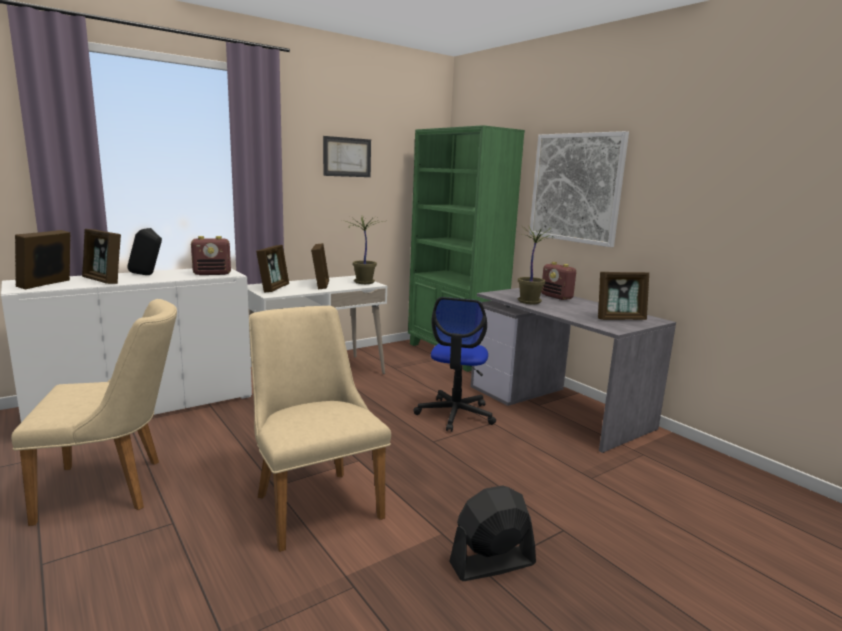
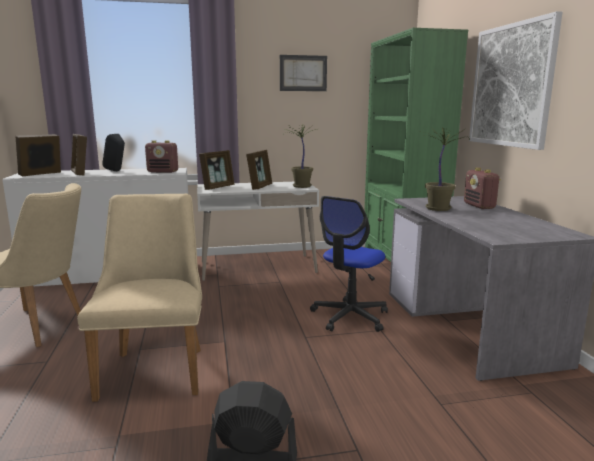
camera: 25 degrees right, 0 degrees up
(620, 319) = (524, 230): picture frame -> none

